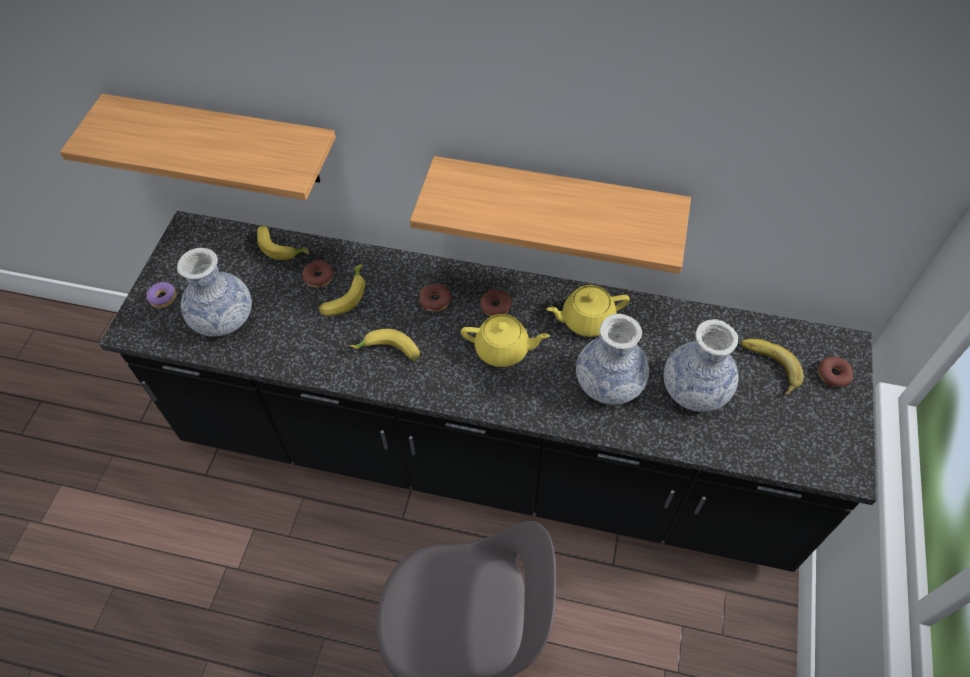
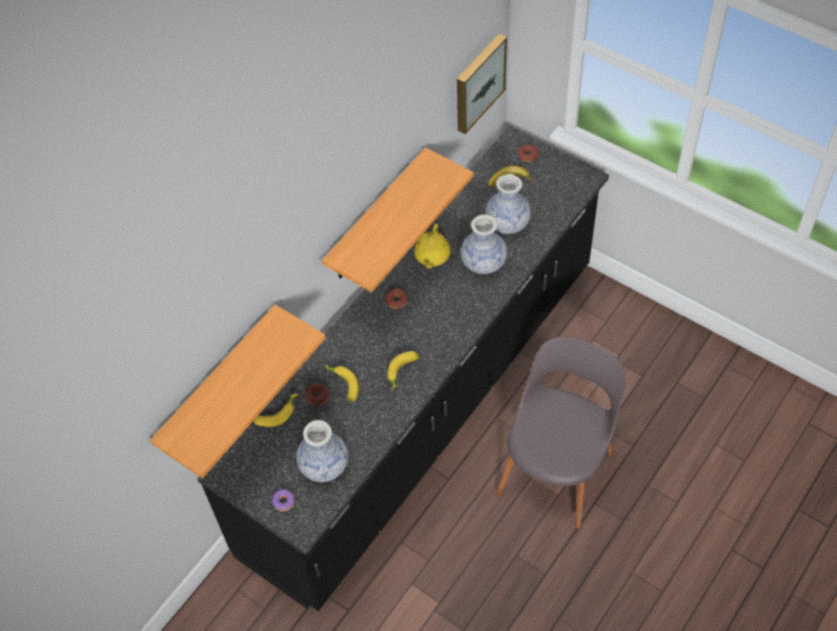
camera: 65 degrees left, 0 degrees up
(435, 301) = (374, 333): donut -> none
(503, 349) = (432, 308): yellow teapot -> none
(850, 209) = (478, 82): none -> picture

